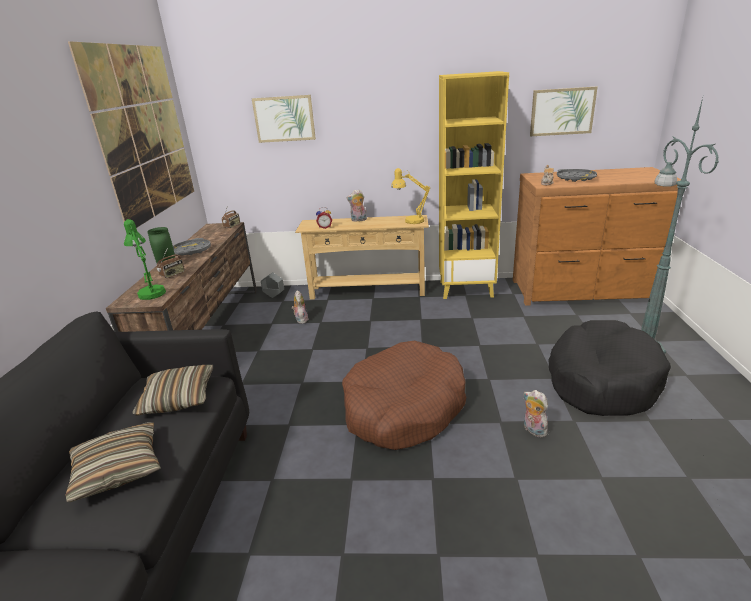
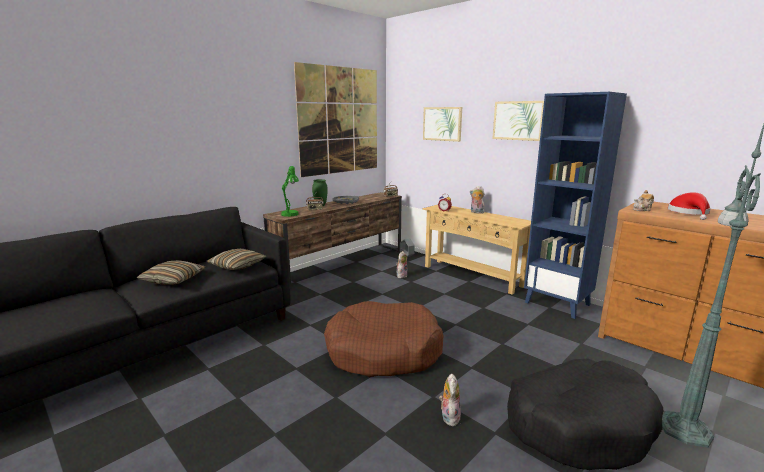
camera: 40 degrees right, 10 degrees down
(410, 221) = (513, 222): yellow table lamp -> none
(466, 289) = (558, 303): yellow bookcase -> blue bookcase
(562, 111) = (702, 140): picture -> picture (518, 120)
(575, 178) = (689, 213): grey tray -> red hat

